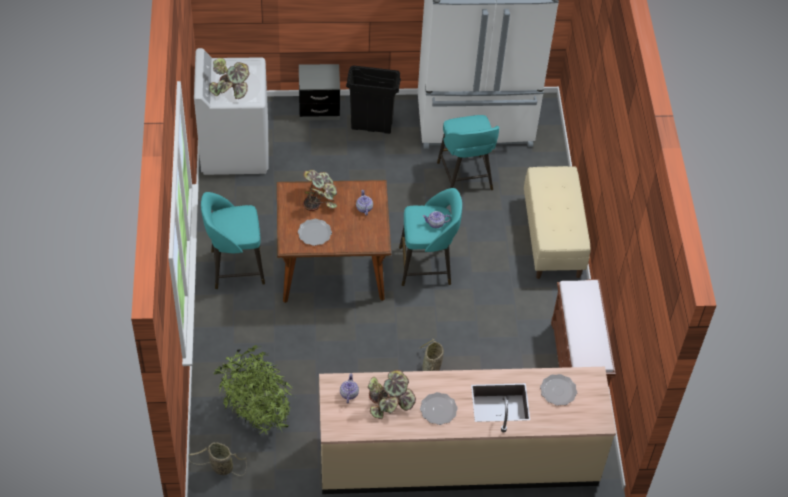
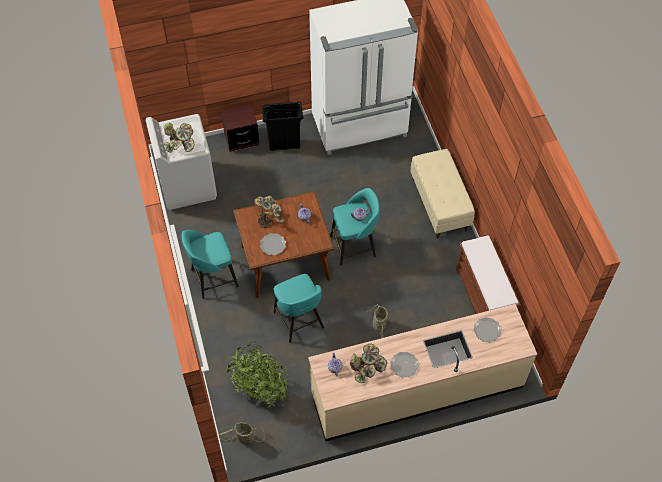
camera: 10 degrees left, 5 degrees up
(319, 109) = (241, 139): grey nightstand -> brown nightstand
(465, 177) = (364, 171): turquoise stool -> turquoise stool (299, 321)

